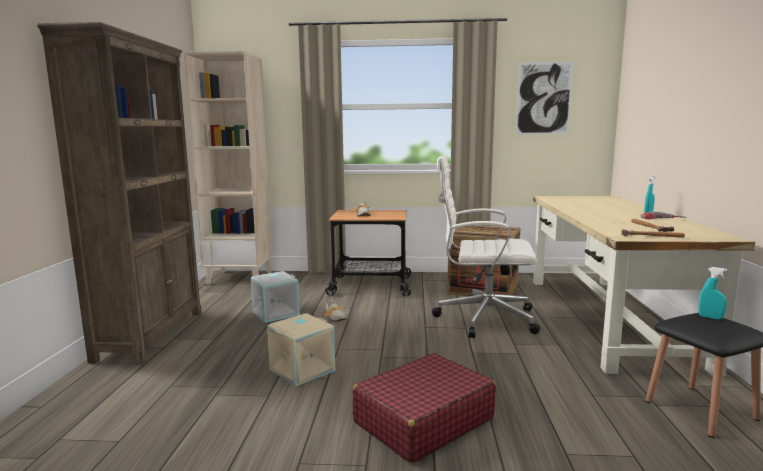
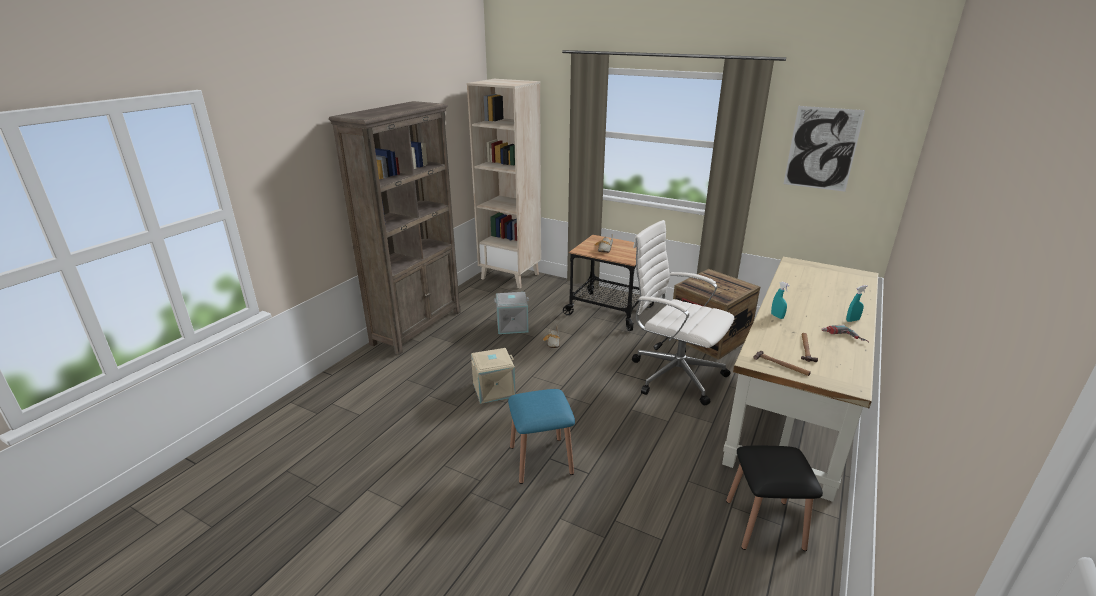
camera: 25 degrees right, 15 degrees up
(423, 420) = (541, 460): red suitcase -> blue stool
(710, 317) = (785, 457): turquoise spray bottle -> turquoise spray bottle (777, 316)

